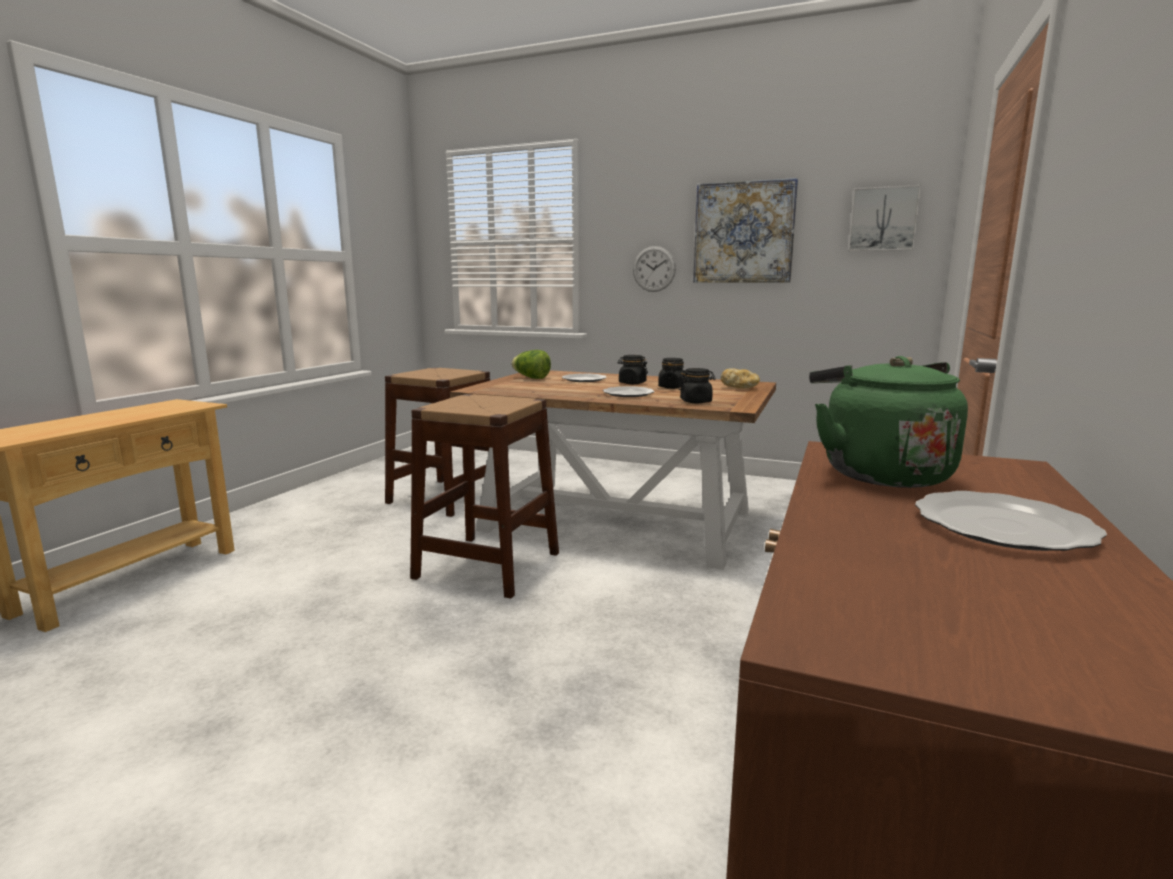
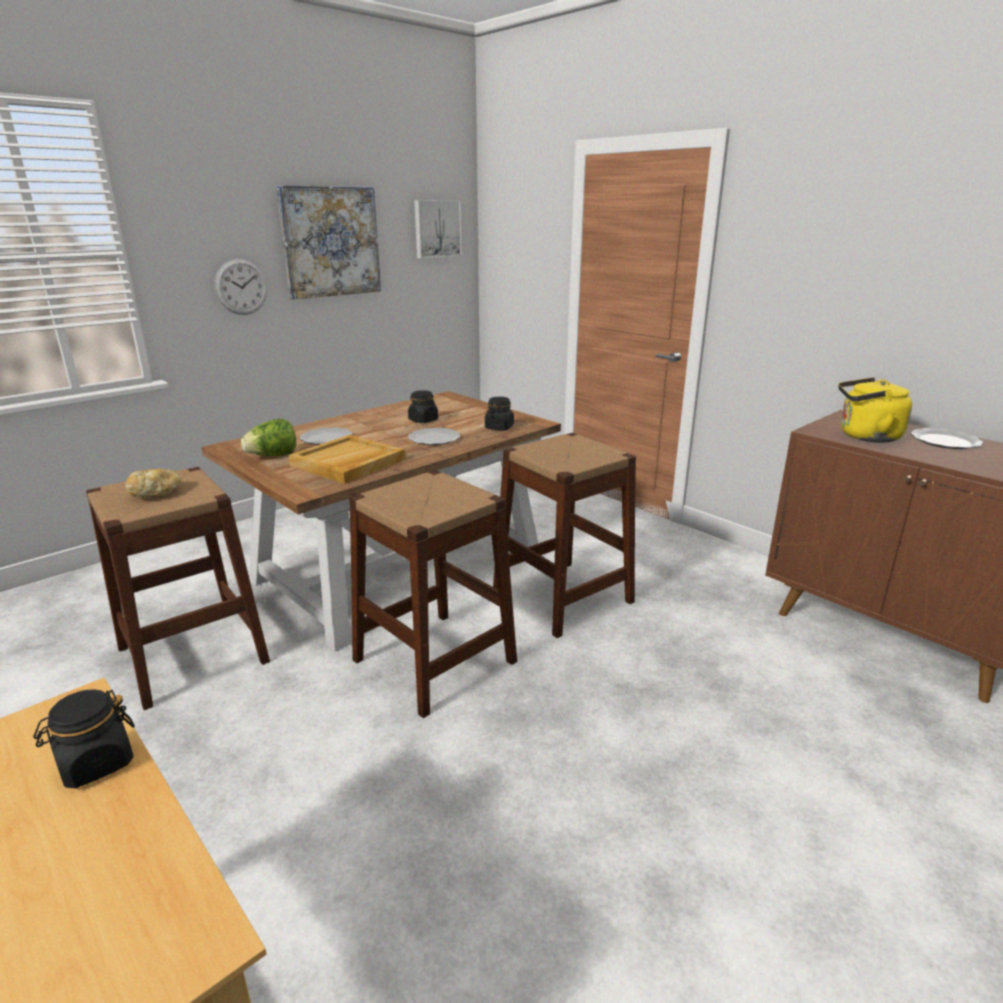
camera: 65 degrees left, 10 degrees up
(539, 388) = (348, 463): none -> beige tray
(632, 383) = (379, 427): black jar -> black jar (96, 763)
(647, 598) = (562, 597): none -> brown stool
(740, 387) = (458, 404): bread -> bread (155, 493)
(879, 473) = (865, 436): green kettle -> yellow kettle

